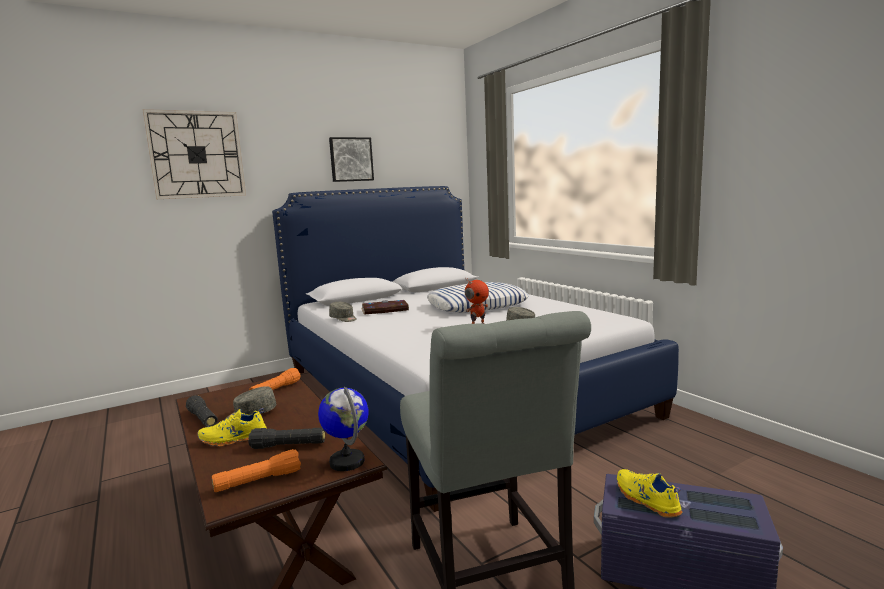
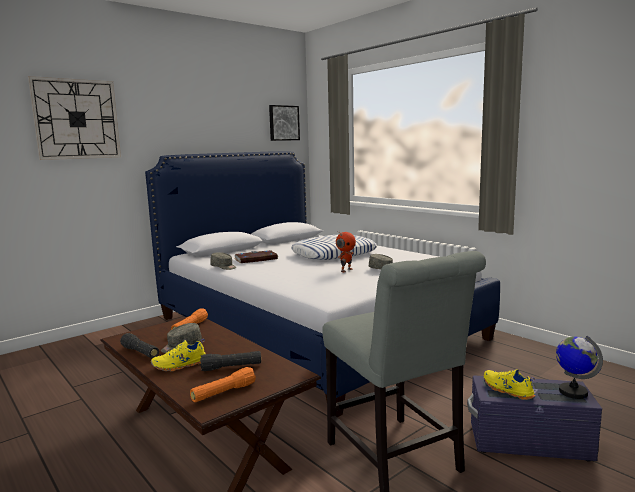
camera: 10 degrees left, 0 degrees up
(347, 461) = (288, 375): globe -> globe (573, 392)
(351, 159) = (211, 126): picture -> picture (283, 123)

